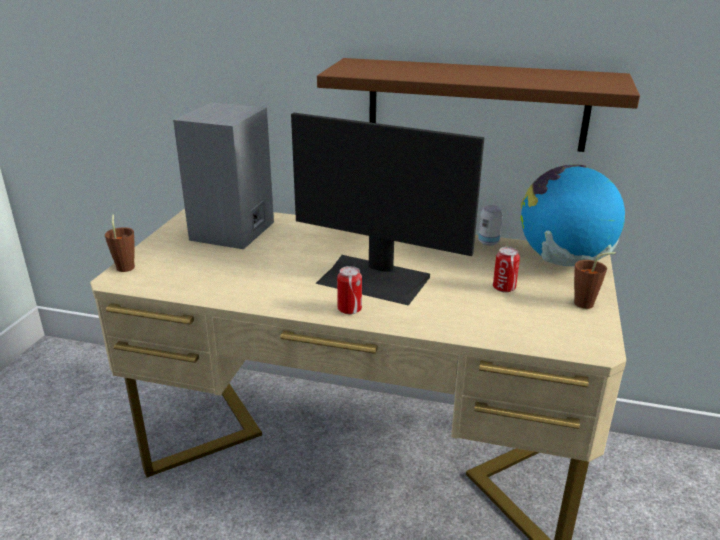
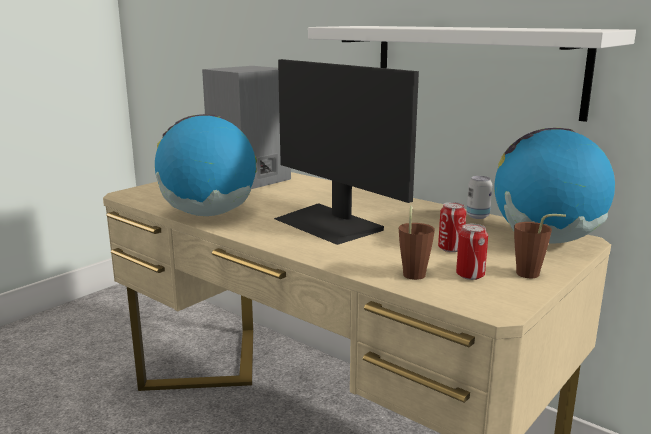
camera: 25 degrees right, 10 degrees down
(125, 265) = (143, 188): brown cup -> brown cup (414, 272)
(244, 291) = (209, 214): none -> globe
(349, 309) = (279, 238): can -> can (470, 275)
(476, 104) = (475, 69): brown shelf -> white shelf

